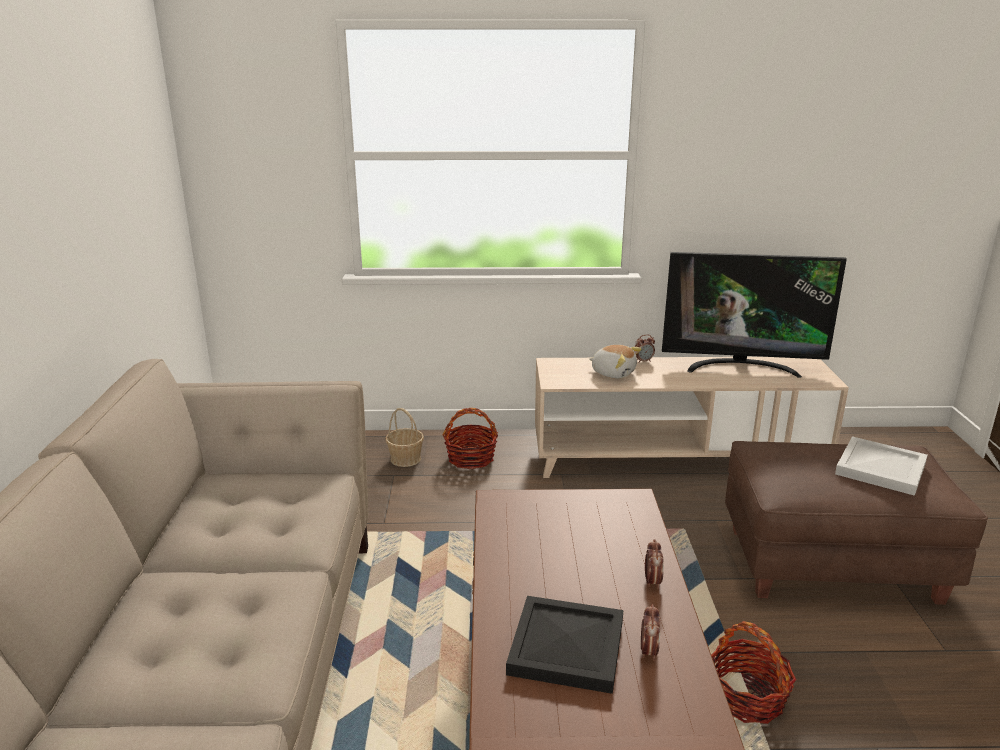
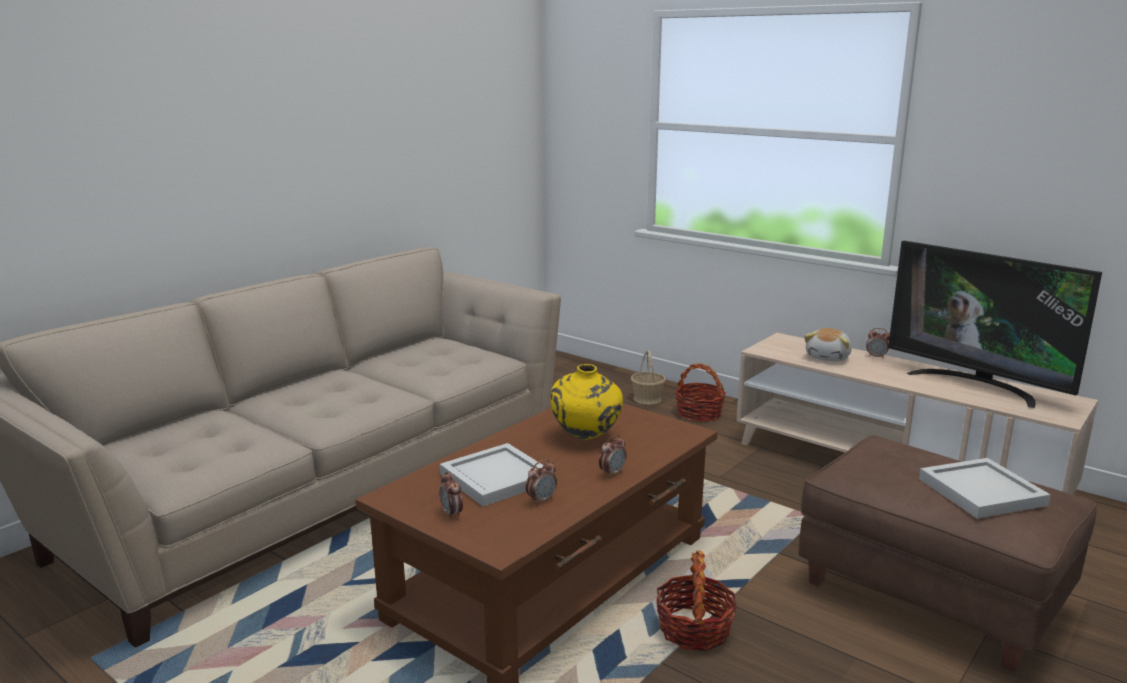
camera: 40 degrees right, 5 degrees down
(565, 645) = (496, 477): black tray -> white tray
(566, 549) = (586, 438): none -> yellow vase
(601, 723) = (452, 514): none -> alarm clock
(613, 373) = (828, 357): plush toy -> plush toy turned 45 degrees clockwise

